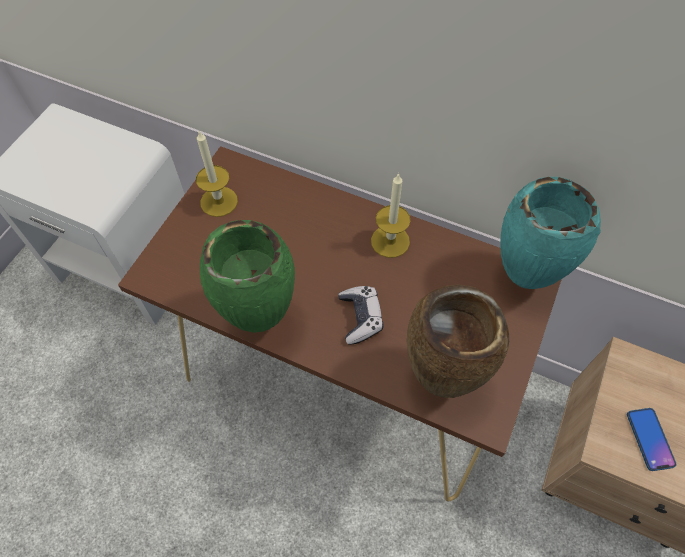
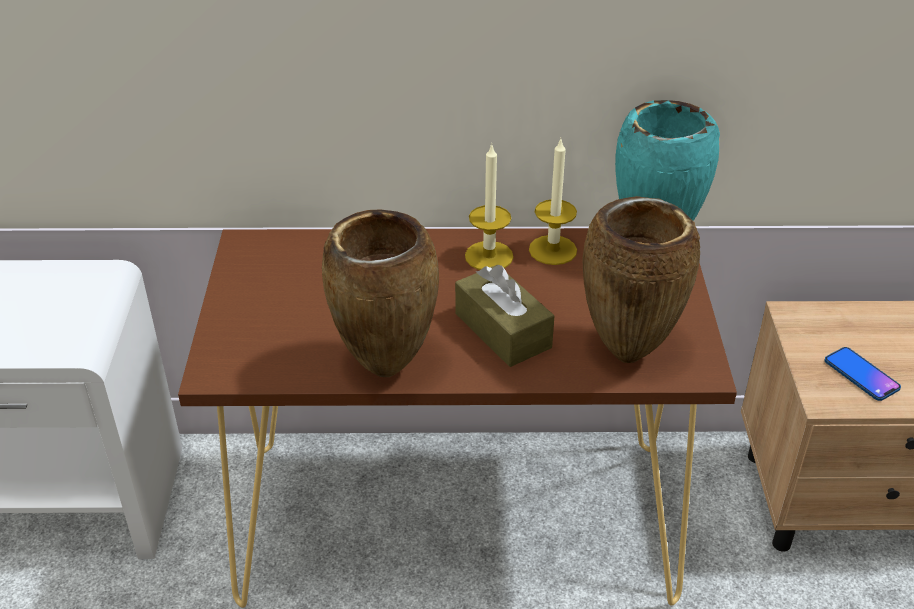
camera: 25 degrees left, 20 degrees down
(219, 201) = (257, 279): candle -> candle (553, 250)
(258, 320) = (384, 370): green vase -> brown vase
(360, 318) = (502, 330): game controller -> brown tissue box

